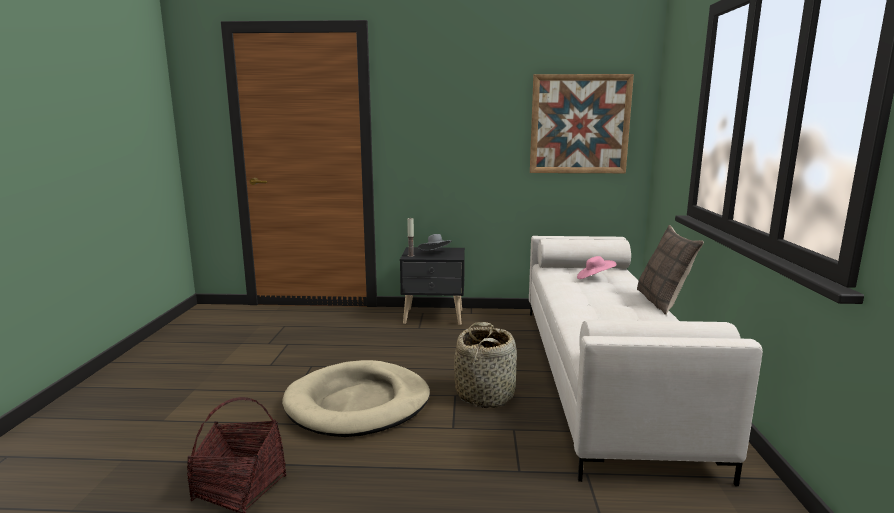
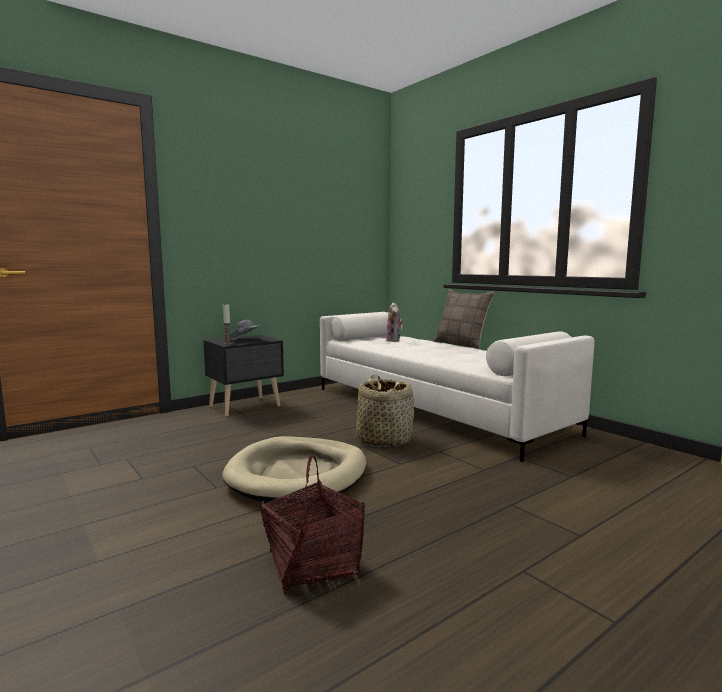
camera: 40 degrees left, 5 degrees down
(579, 124) = (342, 220): picture -> none
(594, 278) = (394, 340): pink hat -> plush toy

